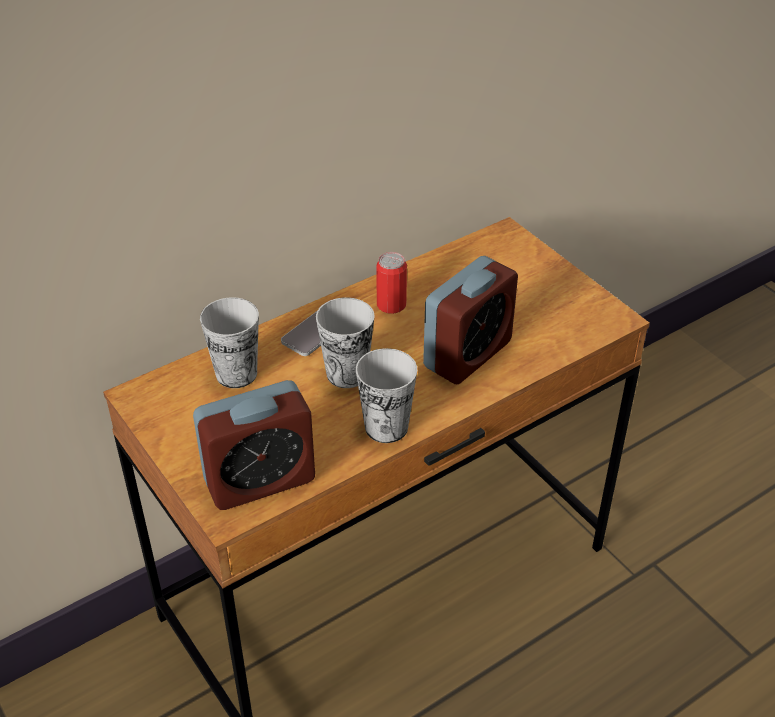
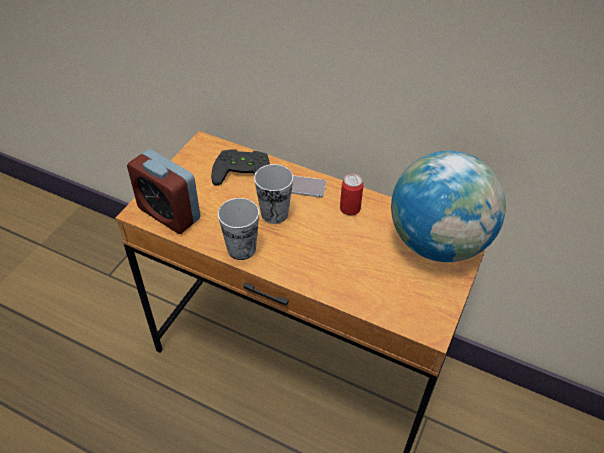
camera: 60 degrees right, 5 degrees up
(236, 374) = (243, 170): cup -> black game controller
(467, 354) = (332, 262): alarm clock -> none
(498, 261) = (437, 243): none -> globe

